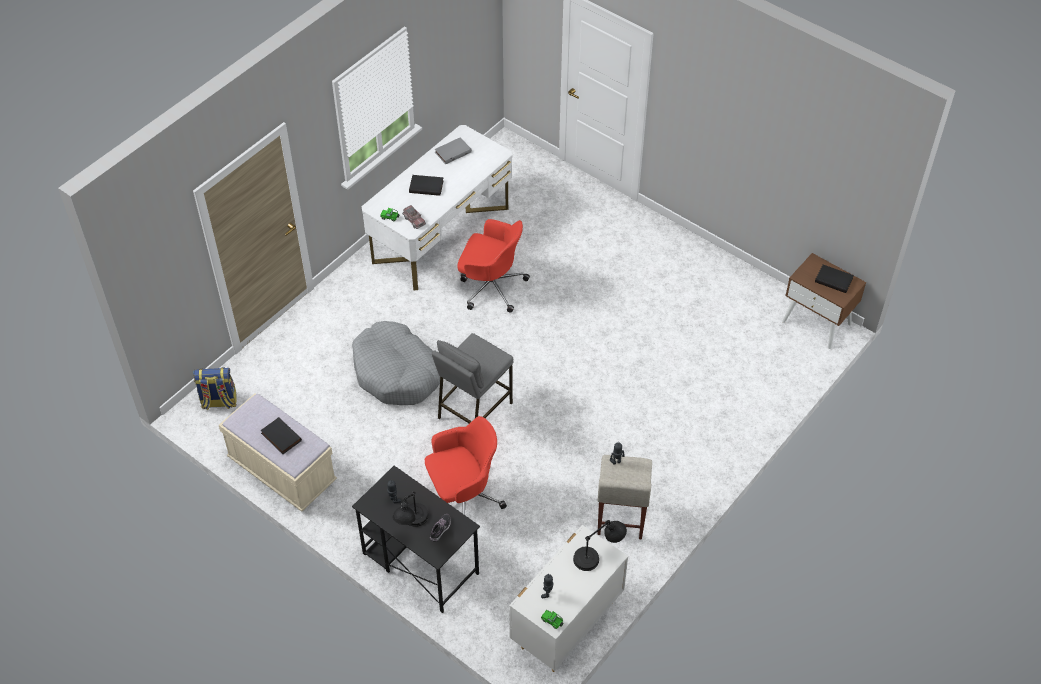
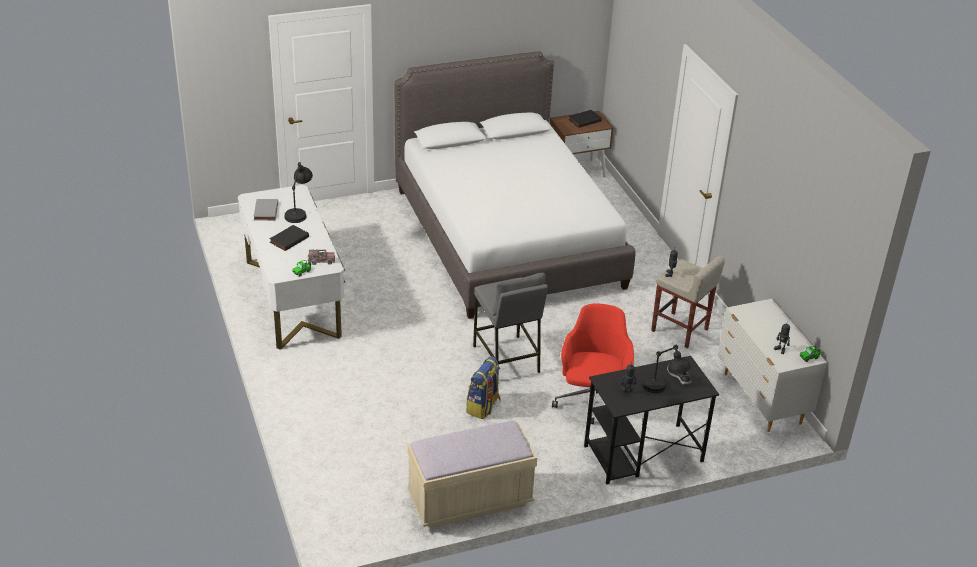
camera: 60 degrees left, 15 degrees down
(219, 402) = (344, 512): backpack -> backpack (483, 407)
(280, 437) = (481, 445): black book -> none
(396, 372) = (423, 385): grey dog bed -> none
(491, 286) = (382, 296): red office chair -> none
(597, 556) = (762, 312): black table lamp -> black table lamp (299, 211)
(653, 325) = (507, 237): none -> white bed

